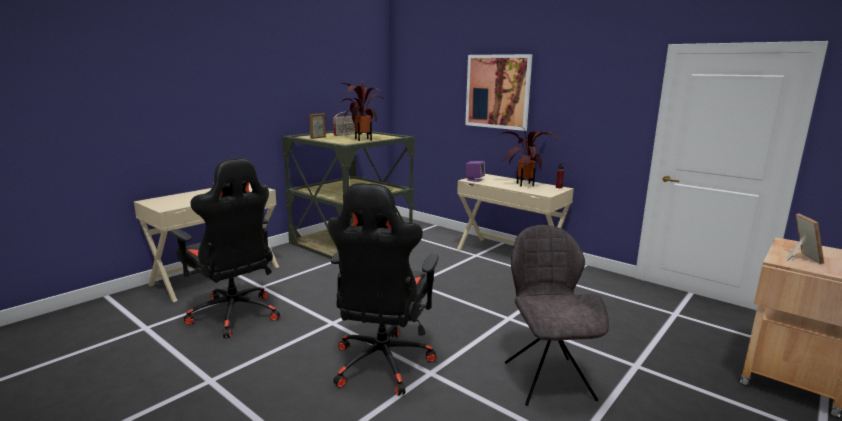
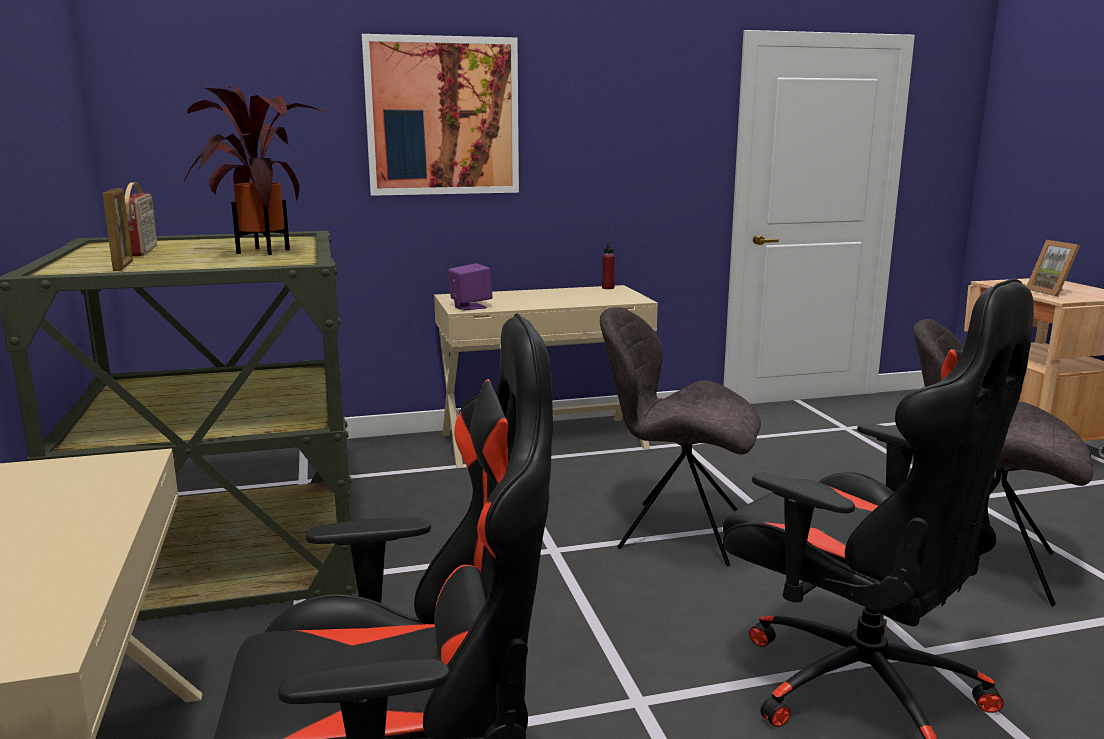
camera: 55 degrees left, 0 degrees up
(464, 300) = (676, 532): none -> grey chair
(524, 185) = (562, 296): potted plant -> none
(800, 257) = (1052, 292): picture frame -> picture frame turned 150 degrees counterclockwise

